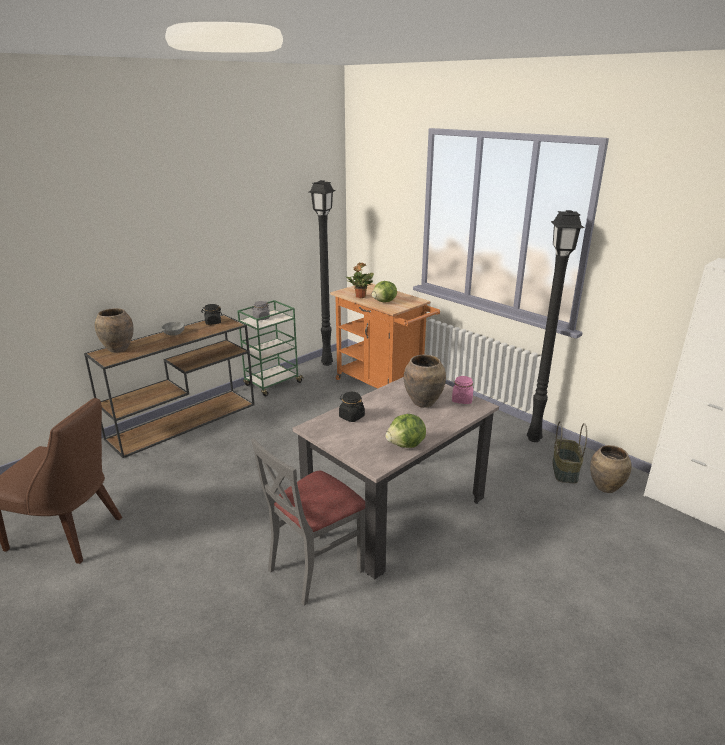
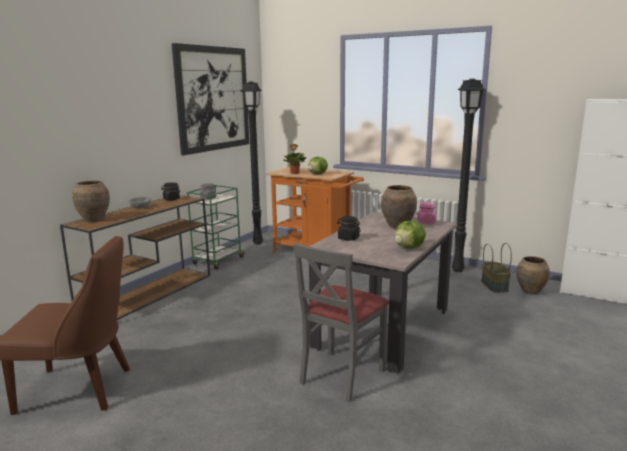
camera: 15 degrees left, 10 degrees down
(274, 202) = (213, 99): none -> picture

